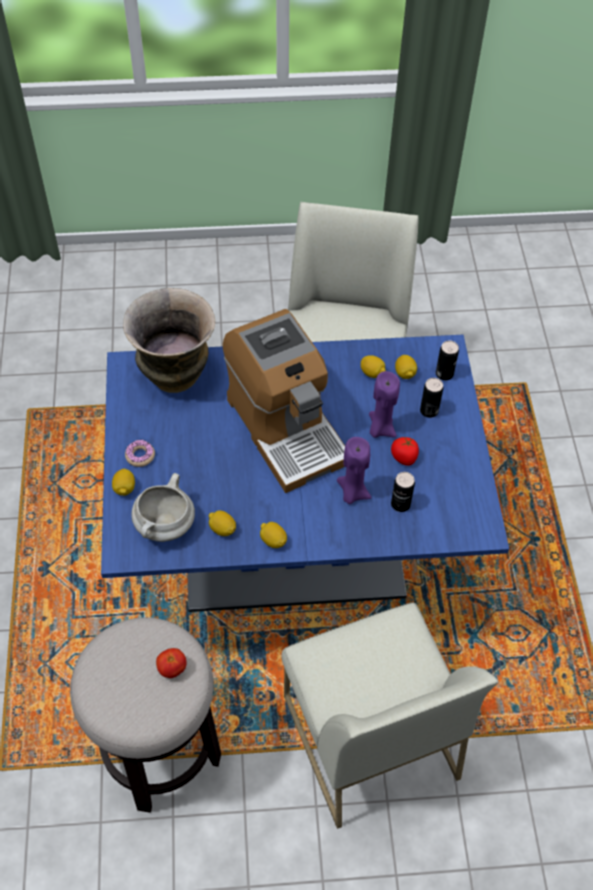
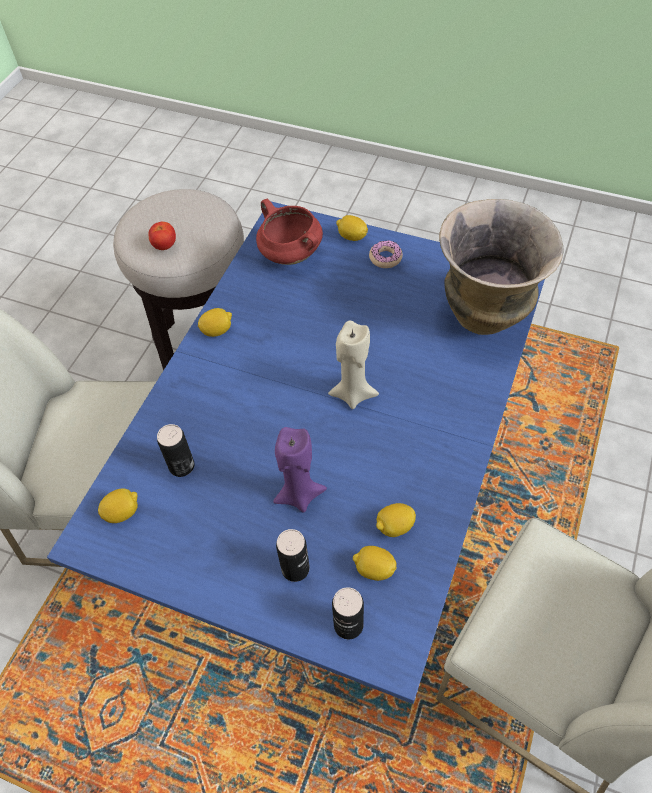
camera: 120 degrees right, 0 degrees up
(165, 526) = (289, 254): white cooking pot -> red cooking pot
(222, 529) = (258, 295): lemon -> lemon (122, 512)
(286, 428) = (353, 393): coffee machine -> beige candle
(352, 493) = (227, 424): purple candle -> none
(404, 457) = (241, 501): tomato -> none

